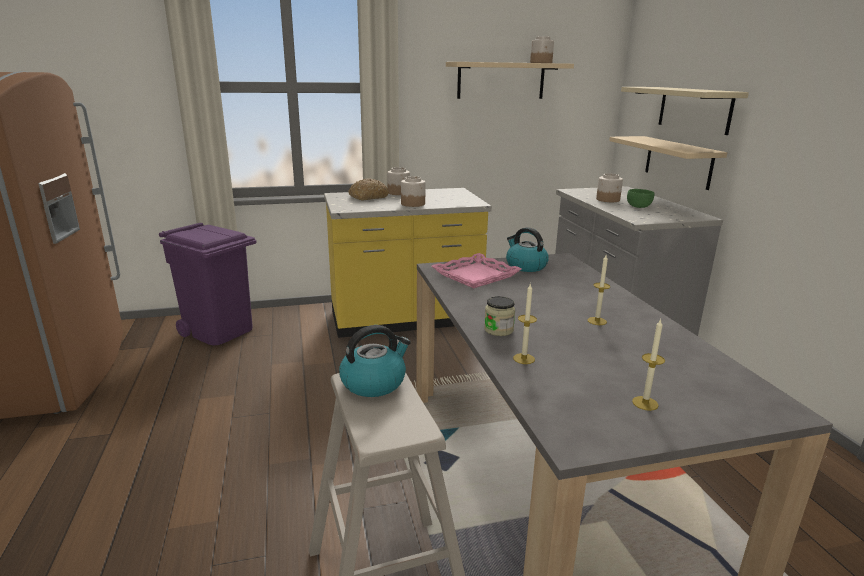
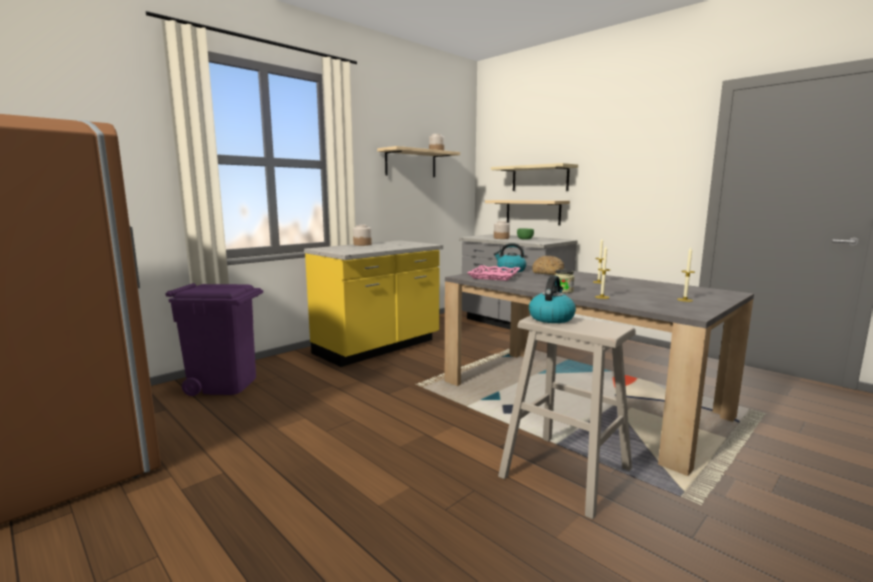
camera: 30 degrees left, 10 degrees down
(368, 197) = (346, 247): bread -> bread (548, 272)
(413, 204) = (390, 247): jar -> none

